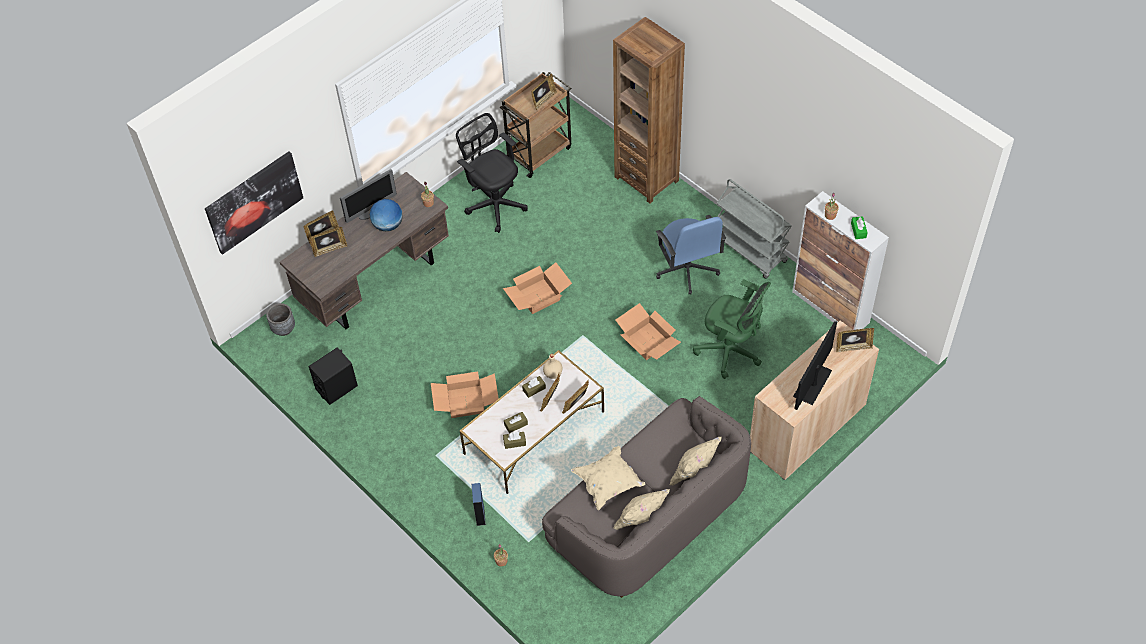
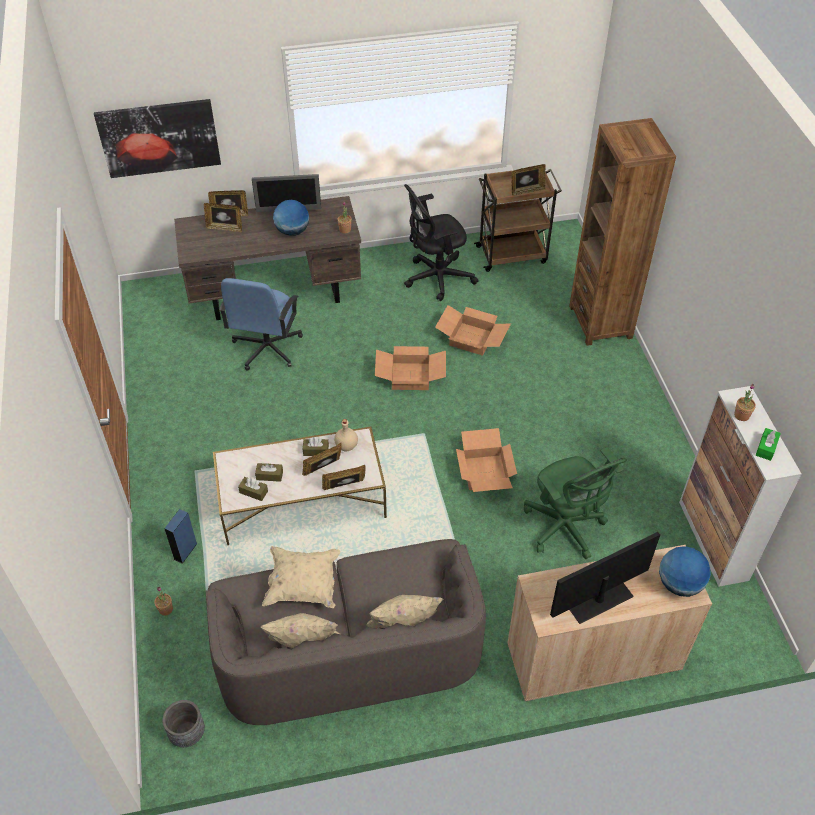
camera: 30 degrees right, 5 degrees down
(283, 328) = (166, 294): grey planter -> grey planter (187, 733)
(337, 387) = (165, 365): black speaker -> none
(465, 402) = (263, 437): cardboard box -> cardboard box (471, 339)
(494, 203) = (436, 278): black office chair -> black office chair turned 105 degrees counterclockwise
(687, 269) = (579, 424): blue office chair -> blue office chair (266, 348)
(750, 251) = (660, 438): grey cart -> none
(853, 347) = (679, 584): picture frame -> globe

